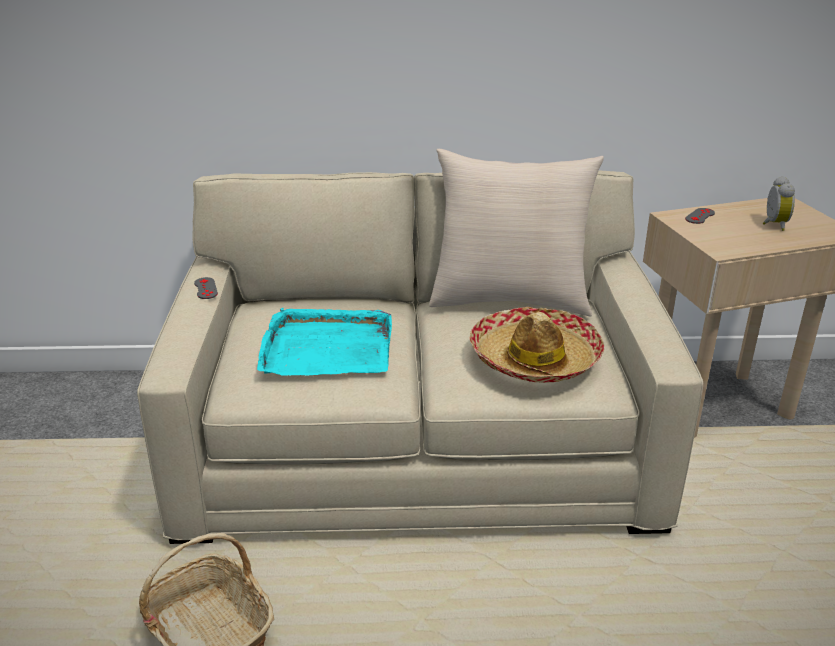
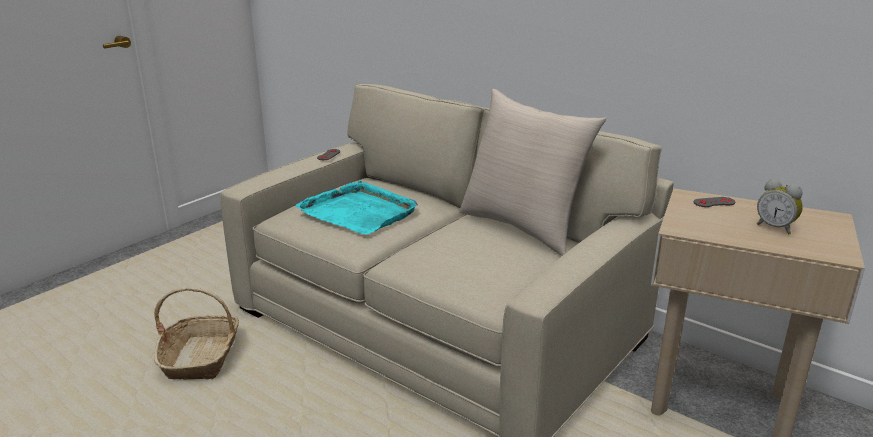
camera: 40 degrees right, 5 degrees down
(534, 359) = (471, 265): hat -> none
(773, 225) = (775, 227): alarm clock -> alarm clock turned 90 degrees clockwise

